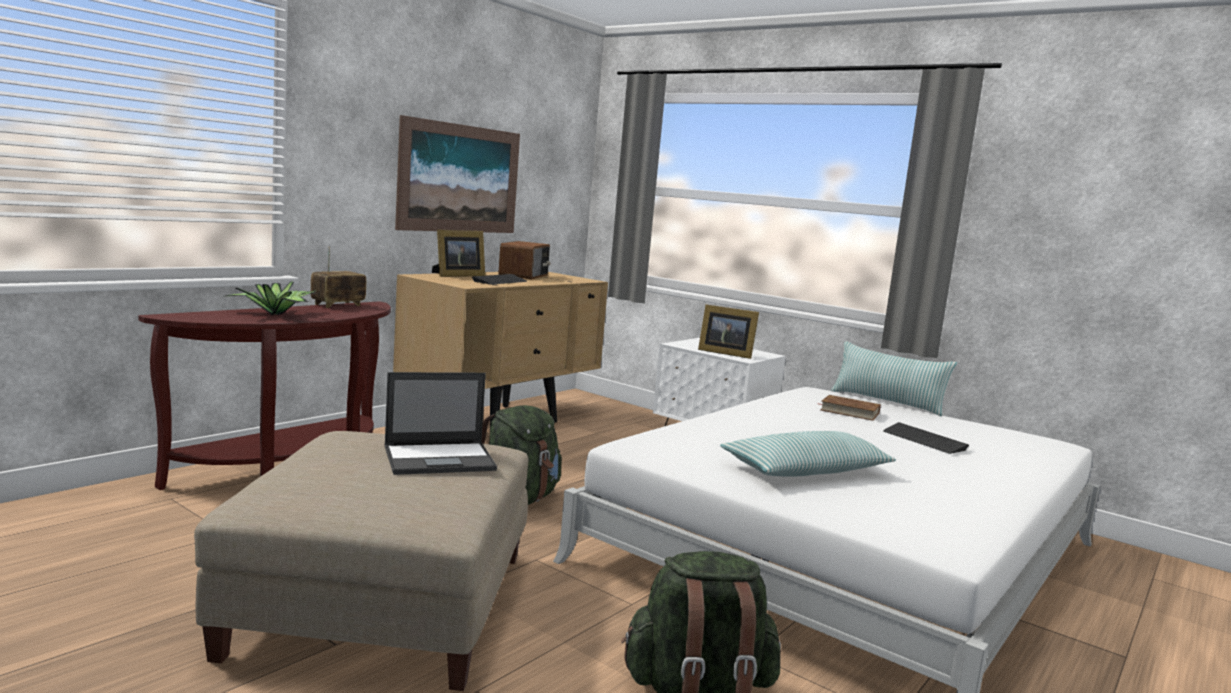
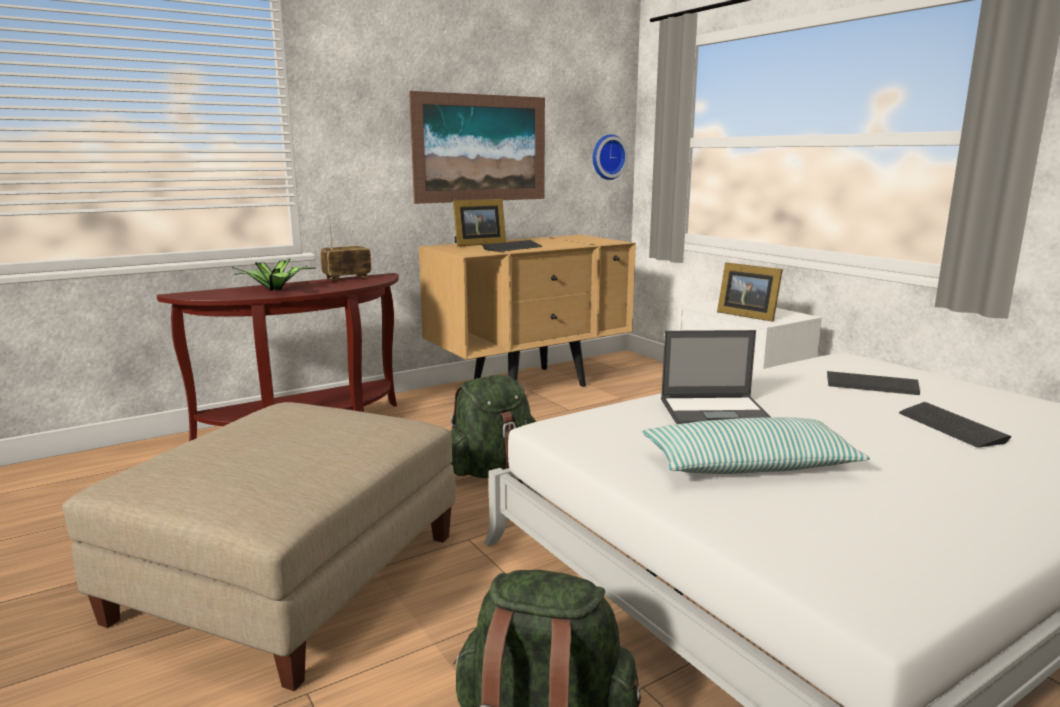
camera: 20 degrees right, 5 degrees up
(440, 459) = (338, 437): laptop -> laptop (716, 412)
(524, 275) = (550, 240): radio -> none
(568, 196) = (607, 157): none -> wall clock
(849, 411) = (871, 385): brown book -> keyboard
(887, 402) = (936, 372): pillow -> none

